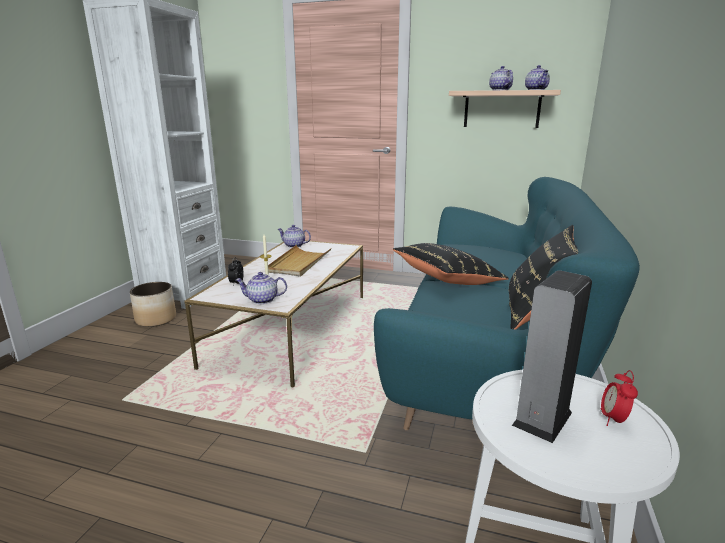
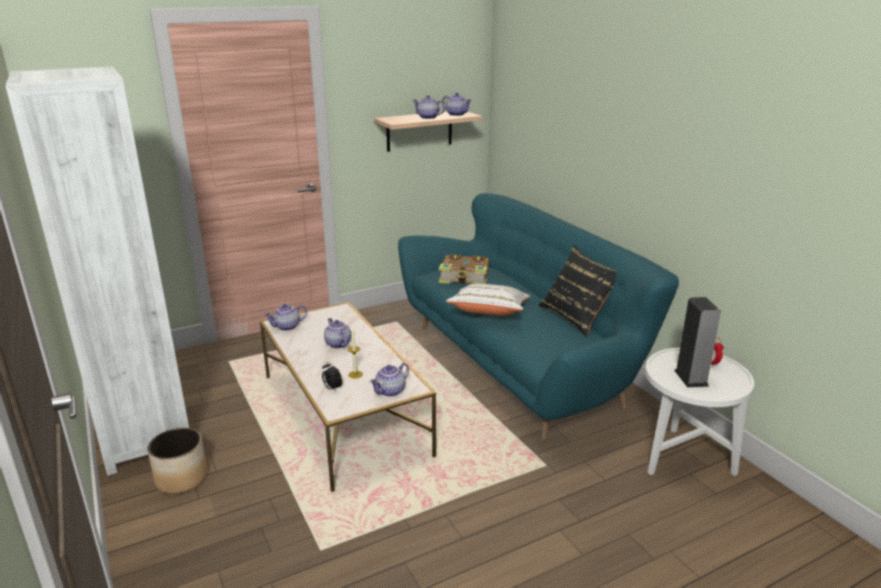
camera: 45 degrees left, 5 degrees up
(299, 263) = (337, 344): beige tray -> teapot
(447, 281) = (489, 313): black pillow -> white pillow
(478, 253) = (465, 278): none -> book

